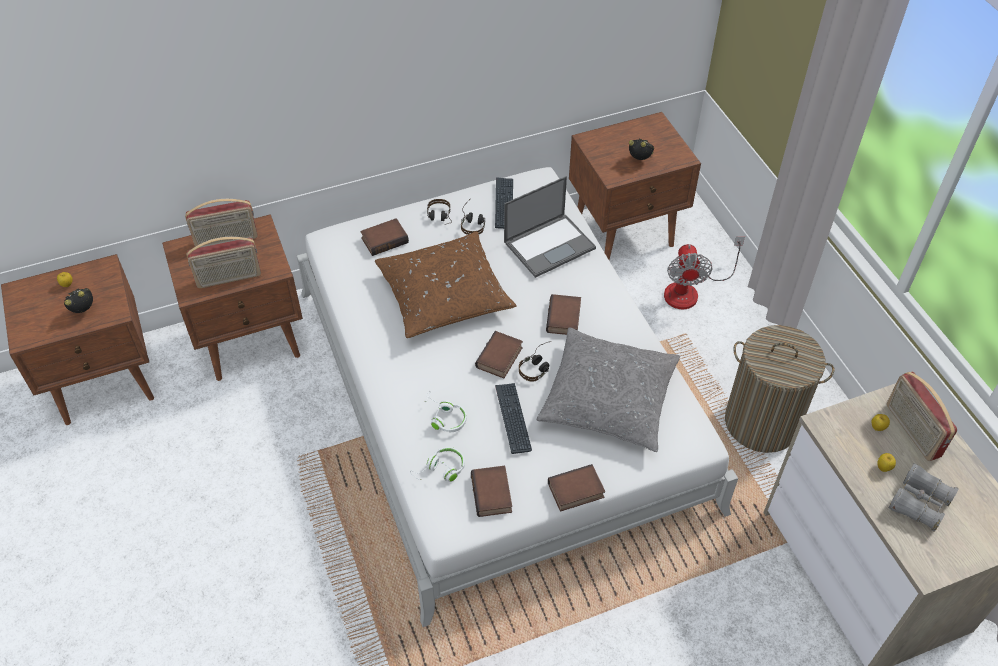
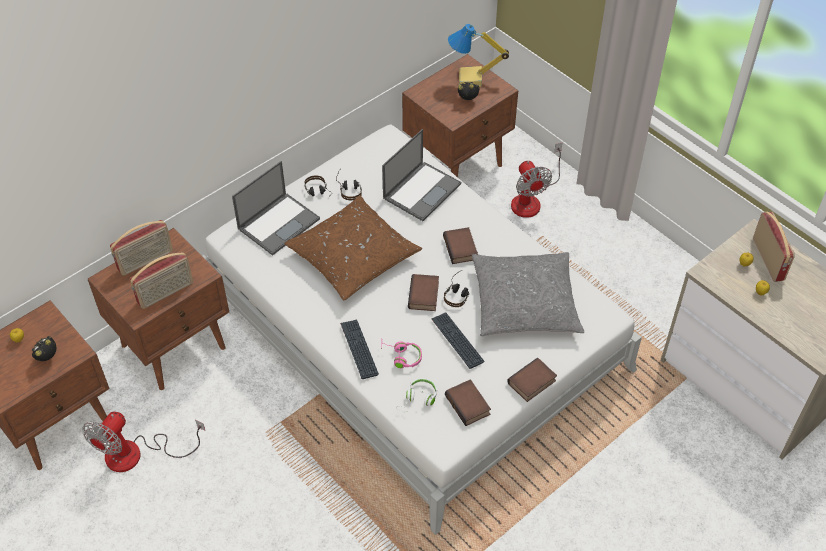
camera: 20 degrees left, 0 degrees up
(163, 439) = (137, 454): none -> fan
(385, 239) = (279, 223): book -> laptop
(444, 417) = (401, 356): white headphones -> pink headphones
(504, 203) = (368, 166): keyboard -> keyboard (359, 349)
(653, 139) = (470, 79): none -> table lamp
(762, 422) = (630, 290): laundry basket -> none
(911, 431) = (769, 259): radio -> radio turned 150 degrees counterclockwise
(919, 503) = (795, 311): grey binoculars -> none

